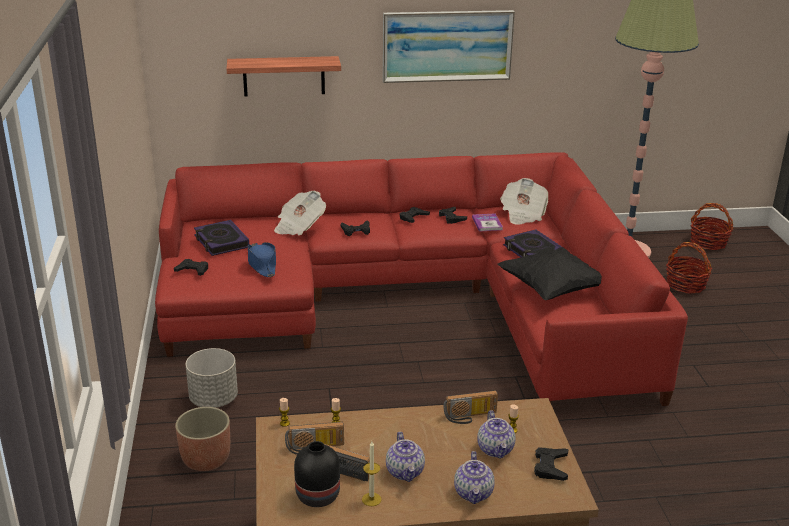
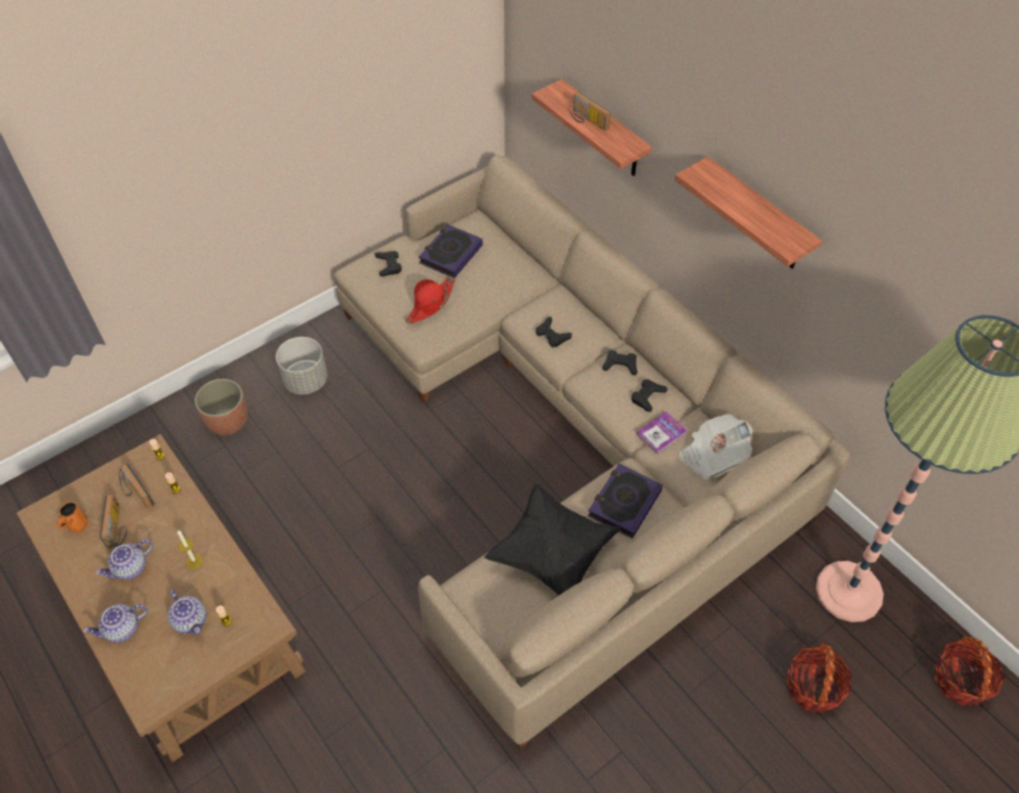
camera: 60 degrees right, 25 degrees up
(262, 264) = (430, 304): blue hat -> red hat
(299, 226) = (526, 289): newspaper -> none
(319, 495) = (77, 526): black vase -> orange mug
(371, 499) = (86, 562): candle -> candle (194, 561)
(412, 299) = (567, 435): red sofa -> beige sofa
(447, 46) = (757, 217): picture -> shelf
(470, 417) = (231, 581): radio -> radio (586, 121)
(496, 449) = (191, 621): teapot -> teapot turned 90 degrees counterclockwise
(550, 467) = (184, 673): black game controller -> none

